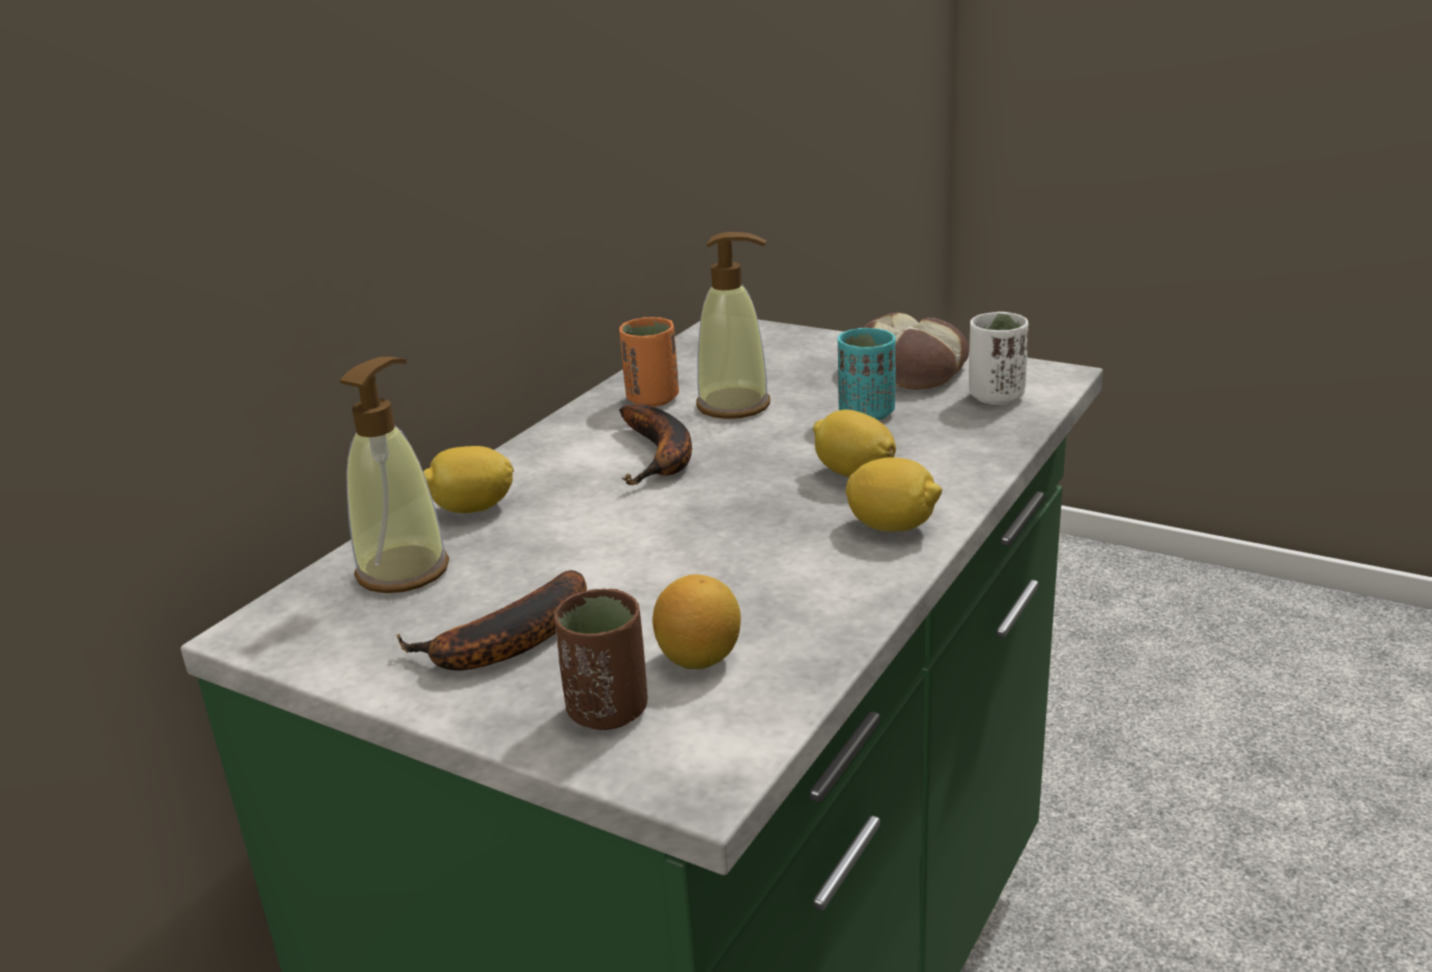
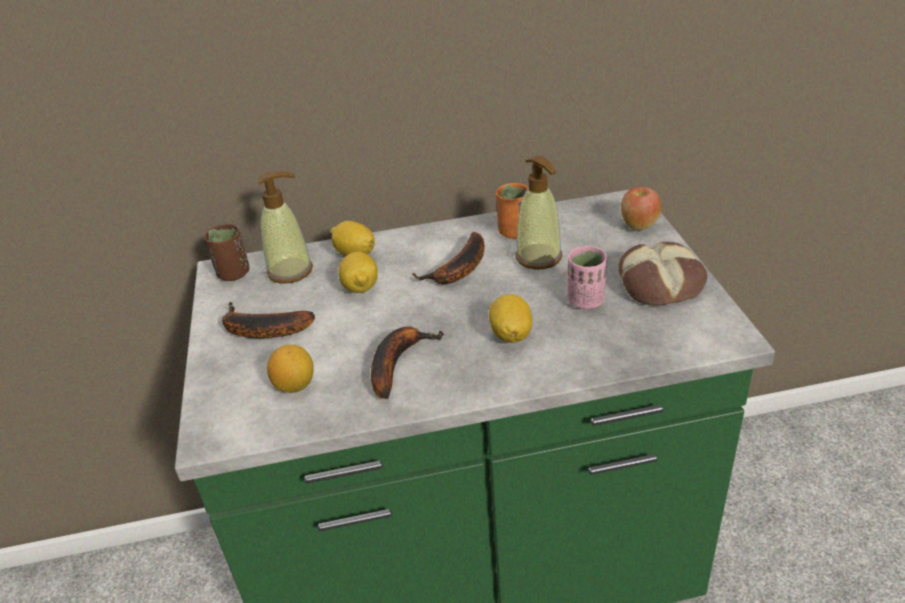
camera: 50 degrees right, 10 degrees up
(608, 711) = (236, 385): brown cup -> brown cup (233, 274)
(782, 339) = (638, 225): none -> apple
(782, 563) = (397, 362): none -> banana
(866, 413) = (585, 301): turquoise cup -> pink cup
(892, 526) = (470, 376): lemon -> lemon (360, 287)
(996, 396) = (669, 331): white cup -> none

